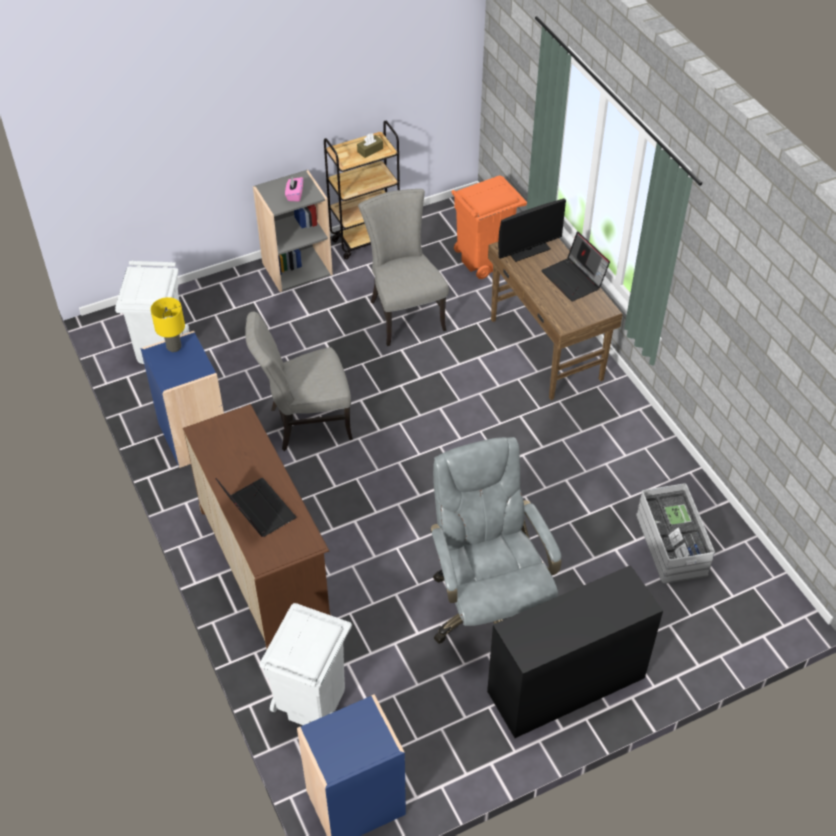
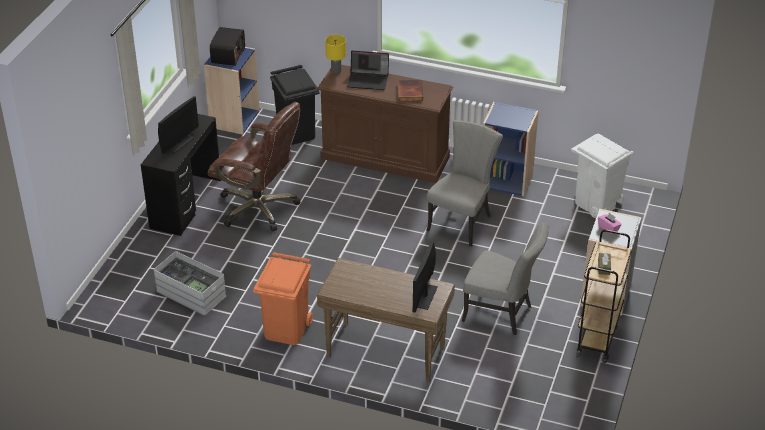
camera: 135 degrees right, 10 degrees down
(174, 347) = (524, 120): yellow table lamp -> yellow table lamp (336, 72)
(240, 454) = (409, 92): none -> book
(311, 699) = (296, 133): white trash can -> black trash can
(351, 744) = (227, 55): none -> radio
(484, 259) = (506, 386): orange trash can -> orange trash can (286, 329)
(487, 608) = (258, 207): grey office chair -> brown office chair
(574, 279) = (372, 296): laptop -> none
(582, 611) = (179, 143): none -> monitor

